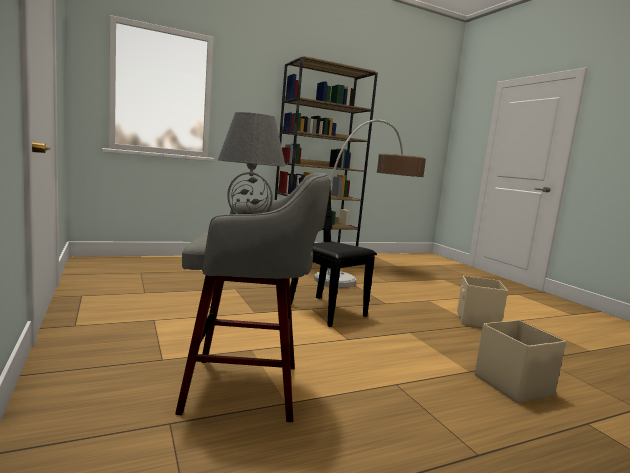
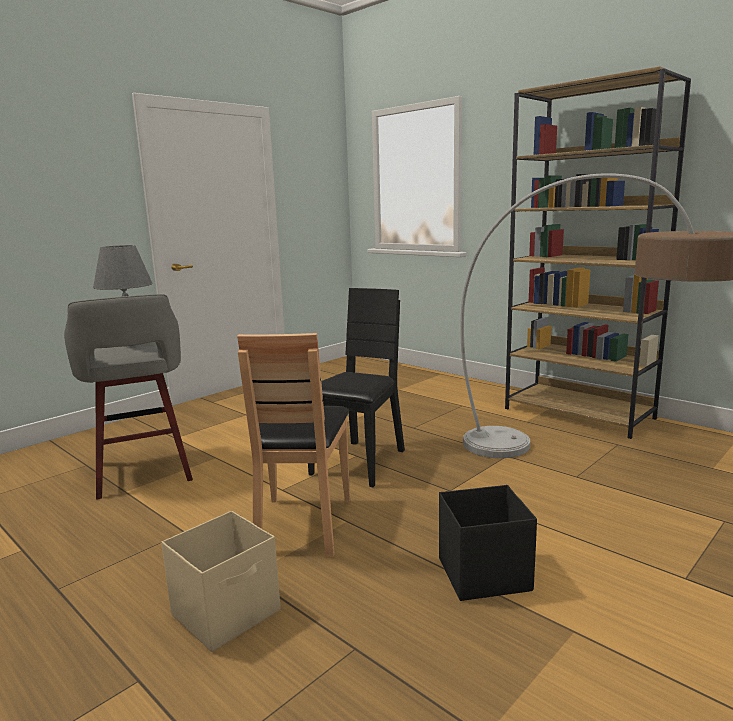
camera: 70 degrees right, 5 degrees up
(408, 344) = (303, 525): none -> brown chair
(477, 321) = (482, 574): beige storage box -> black storage box

